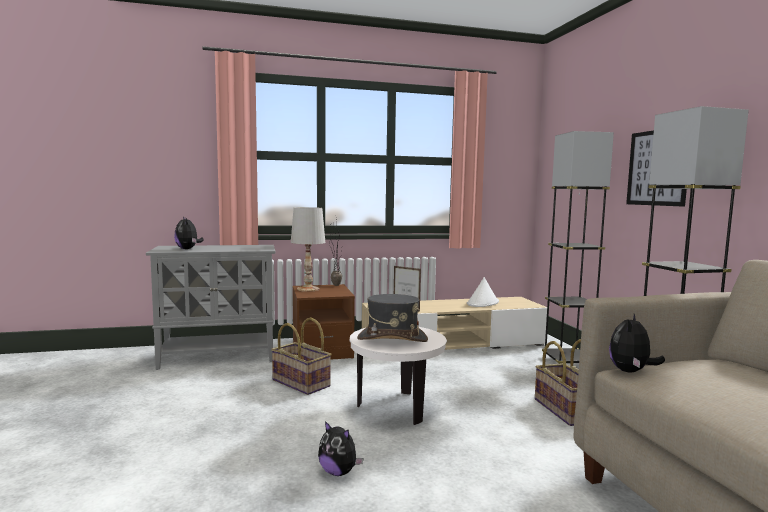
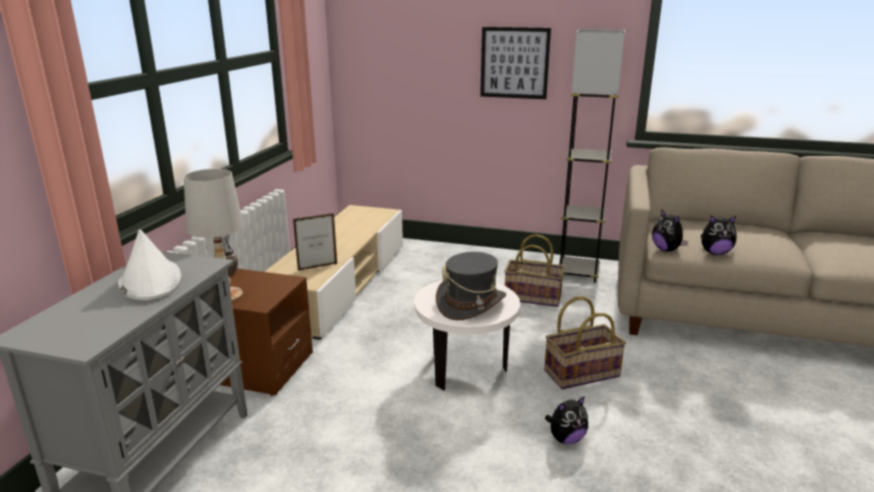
camera: 60 degrees left, 15 degrees up
(188, 249) = (105, 318): plush toy -> plush toy (715, 253)
(302, 383) = (345, 409): basket -> basket (581, 373)
(483, 303) = (349, 227): white hat -> white hat (150, 280)
(568, 362) = (447, 256): grey floor lamp -> none

